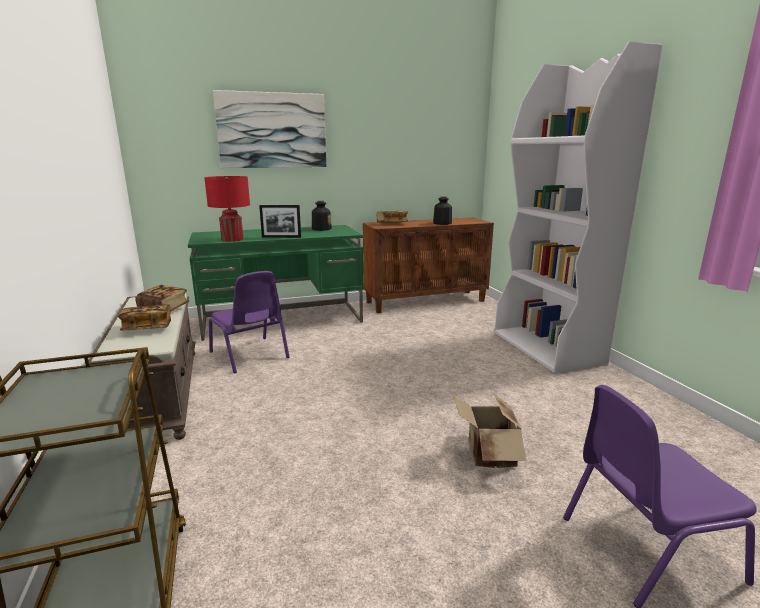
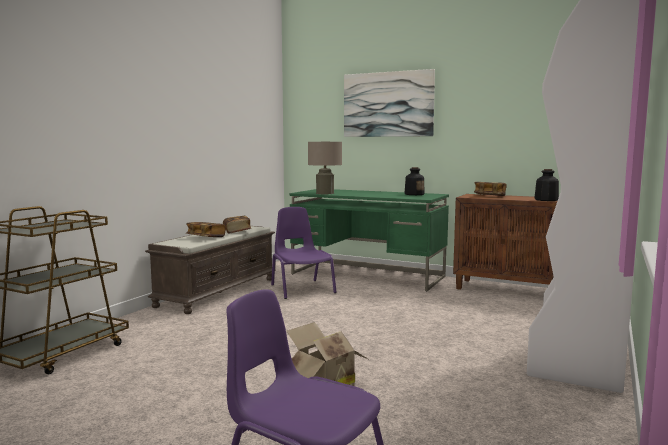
camera: 45 degrees right, 10 degrees down
(232, 239) = (325, 193): red table lamp -> beige table lamp
(250, 355) = (302, 289): purple chair -> purple chair turned 150 degrees clockwise
(281, 237) = (361, 195): picture frame -> none

